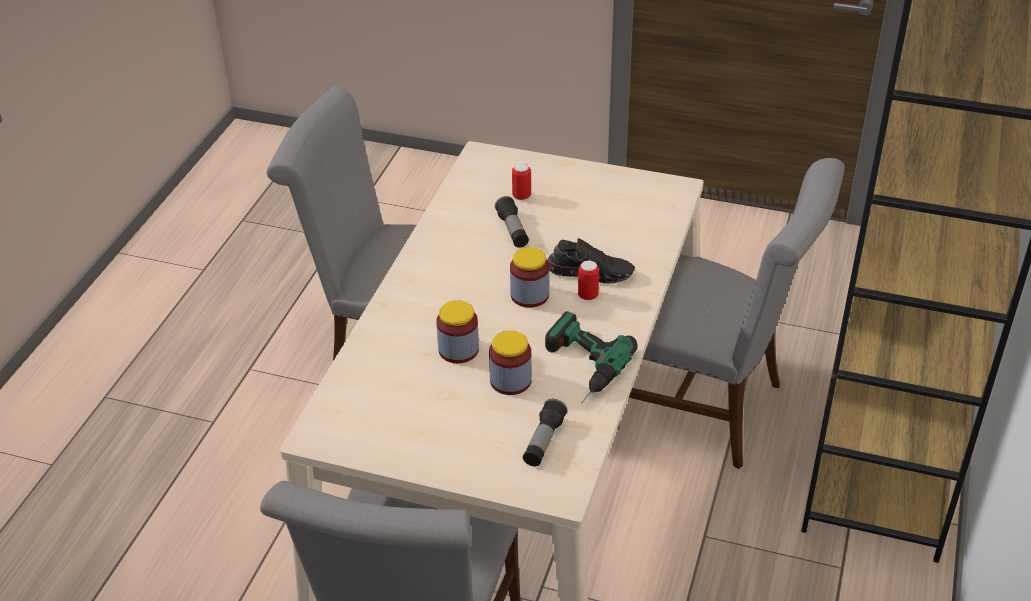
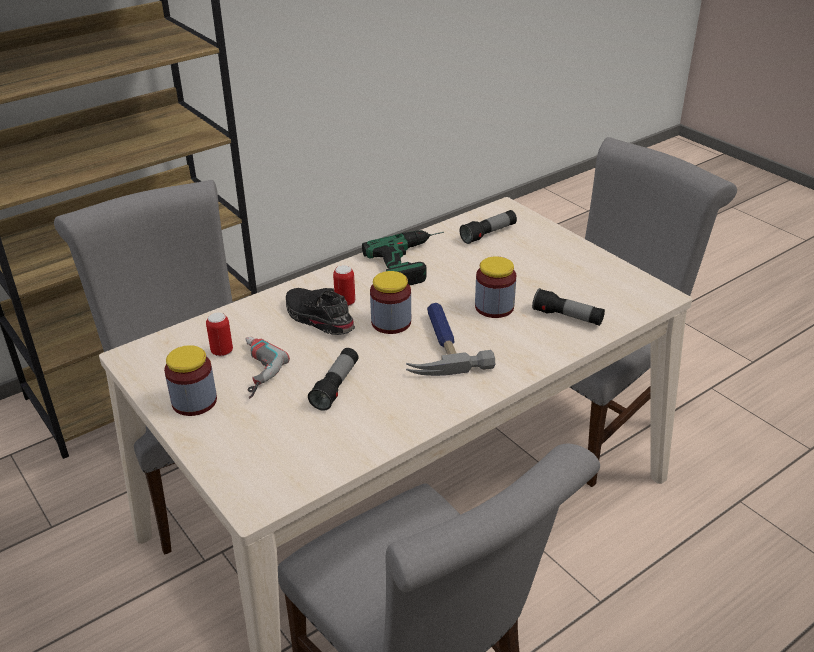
camera: 145 degrees left, 5 degrees down
(386, 369) = (567, 317): none -> flashlight
(471, 294) = (440, 344): none -> hammer
(510, 381) = (474, 272): jar -> jar (194, 401)
(521, 196) = (281, 420): can -> can (222, 351)
(584, 214) = (251, 371): none -> power drill

